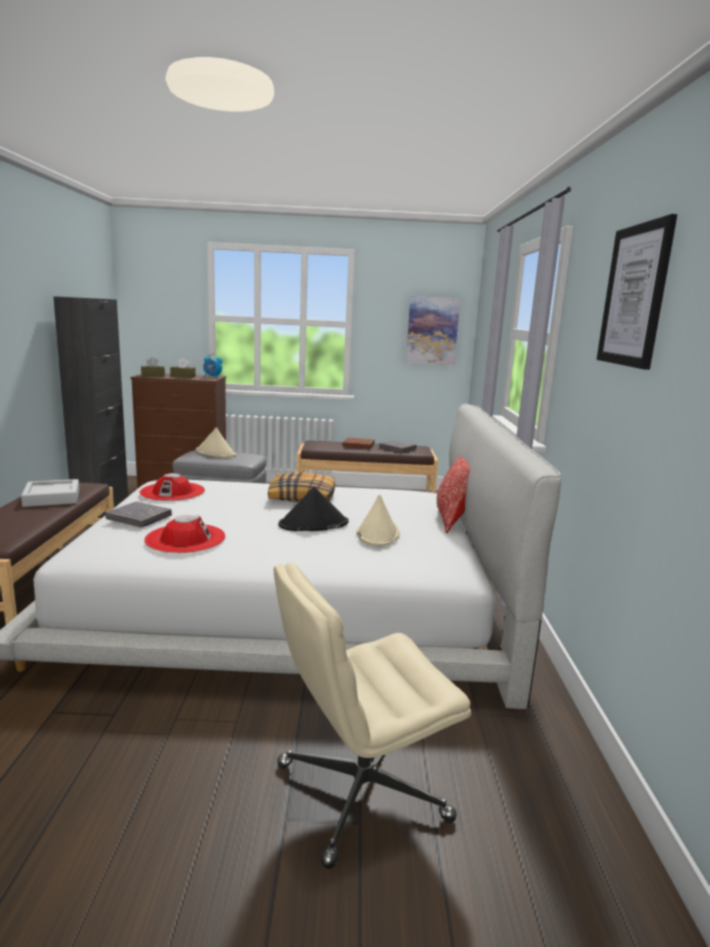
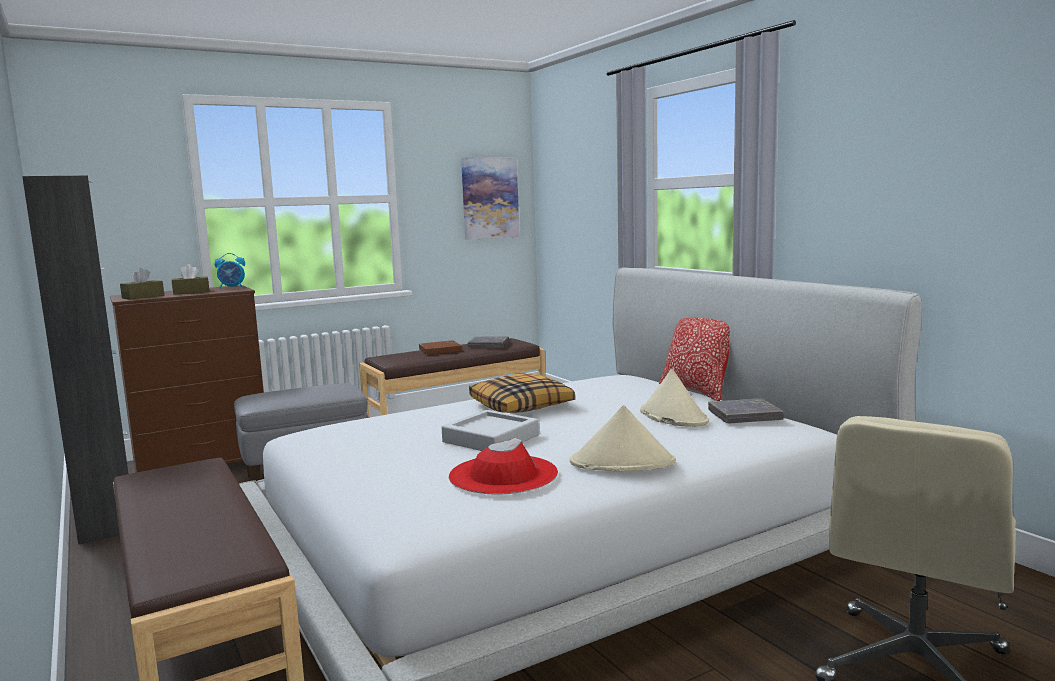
camera: 30 degrees left, 5 degrees down
(52, 498) = (181, 491): grey tray -> grey tray (491, 438)
(139, 518) = (390, 473): grey book -> grey book (744, 416)
(172, 492) = (357, 438): red hat -> none
(215, 453) = (288, 392): beige hat -> beige hat (623, 462)
(313, 524) = (596, 425): black hat -> none
(634, 296) = (934, 116): picture -> none

